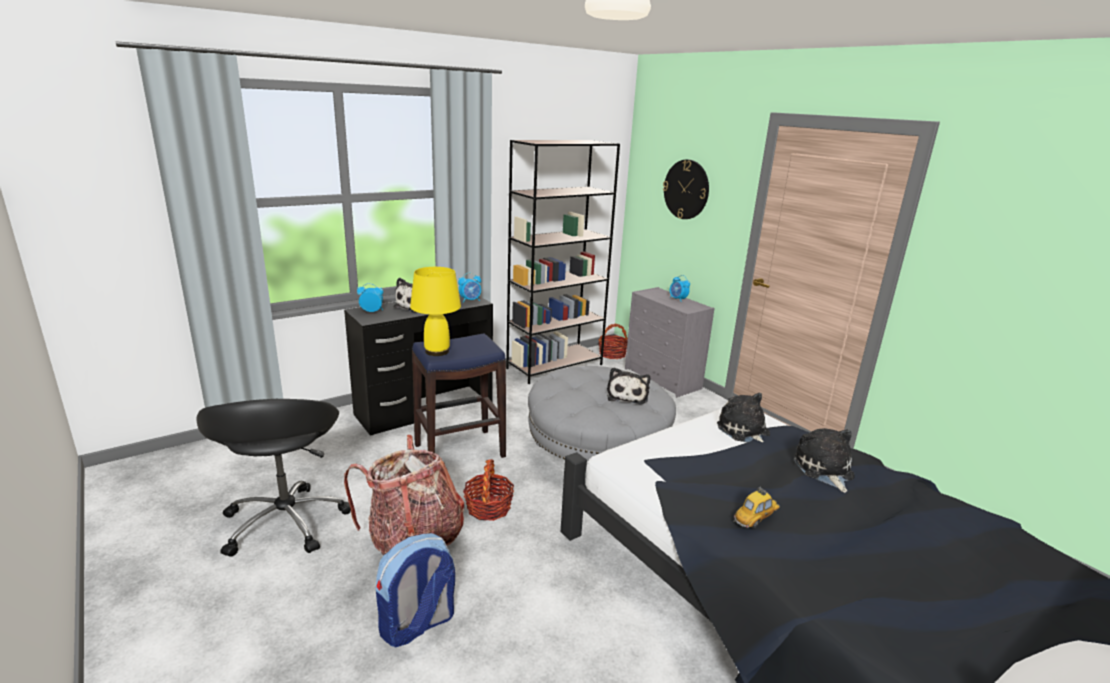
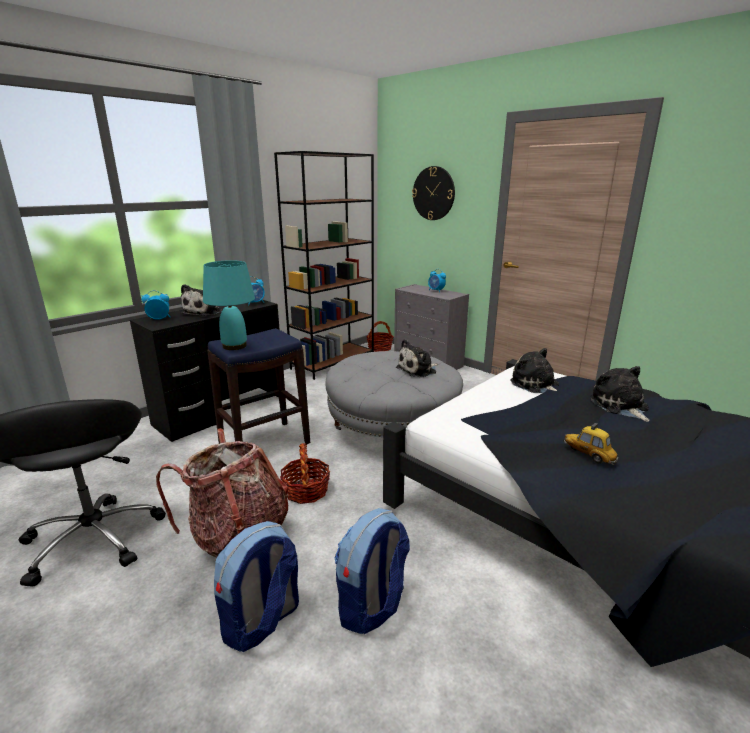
camera: 10 degrees left, 0 degrees up
(436, 351) = (234, 346): yellow table lamp -> turquoise table lamp
(521, 630) = (372, 606): none -> backpack
(627, 395) = (418, 370): plush toy -> plush toy turned 60 degrees clockwise
(756, 519) = (588, 455): toy car -> toy car turned 90 degrees counterclockwise

